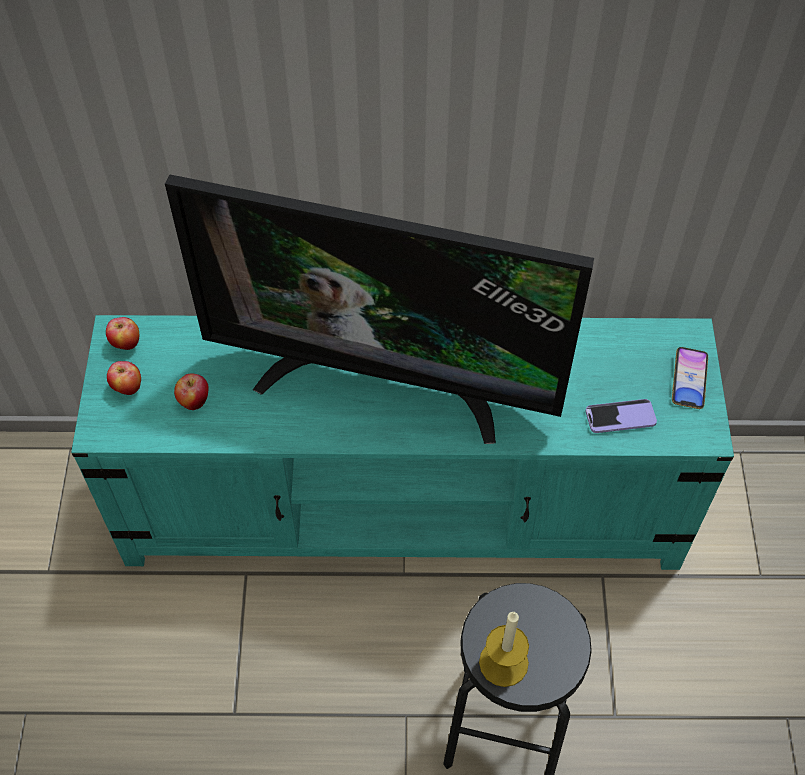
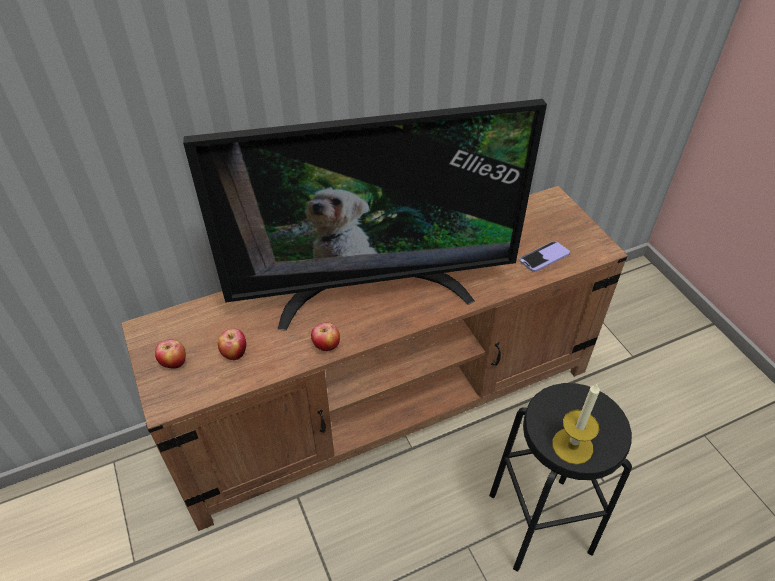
camera: 25 degrees left, 10 degrees down
(126, 344) = (157, 333): apple -> apple (326, 347)
(405, 505) = (388, 402): turquoise tv stand -> brown tv stand
(689, 380) = (570, 222): phone -> none

